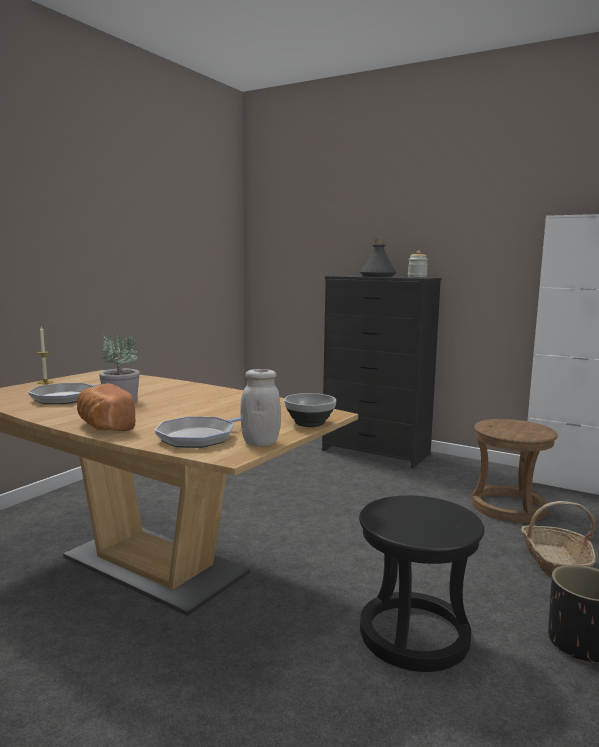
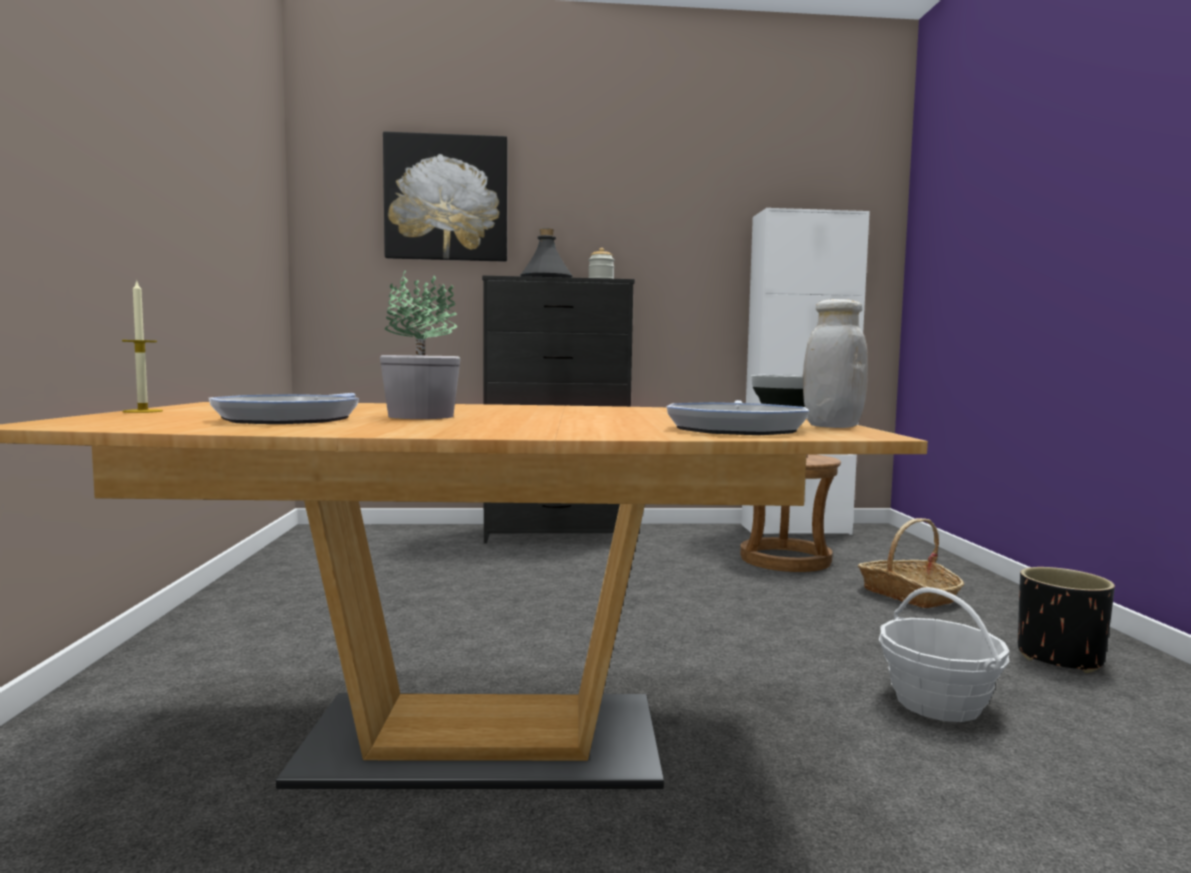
camera: 35 degrees left, 5 degrees down
(103, 426) = (535, 431): bread -> none
(327, 217) = (446, 198): none -> picture
(413, 635) = (937, 703): black stool -> basket

